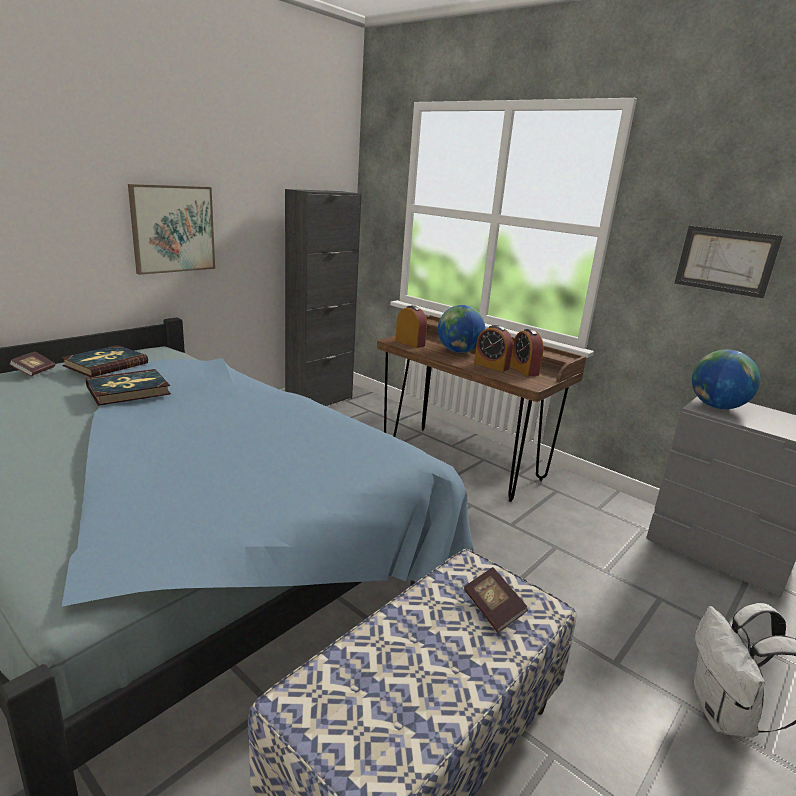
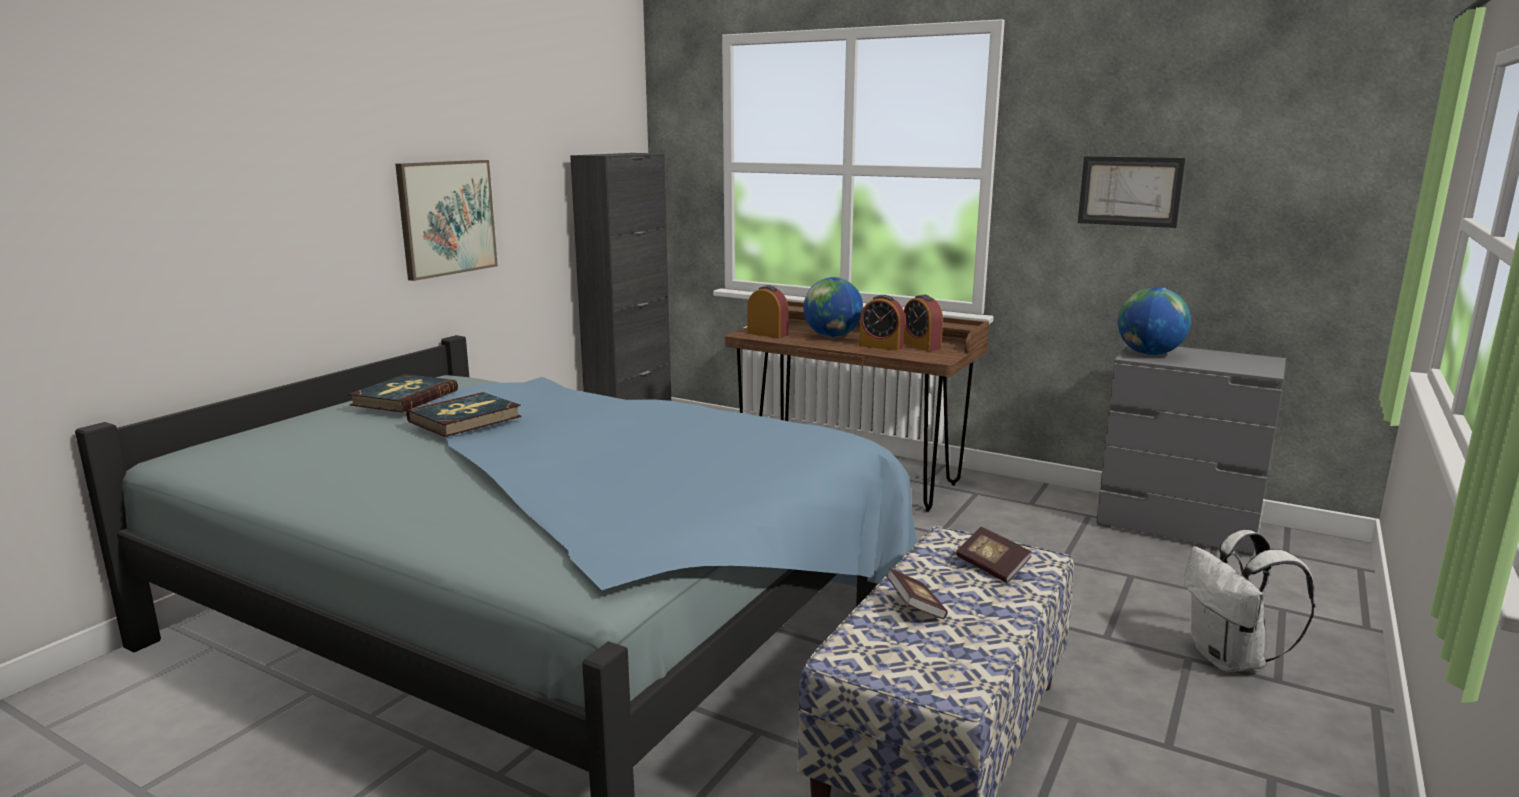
camera: 10 degrees left, 5 degrees down
(34, 372) = (313, 417): book -> book (915, 607)

